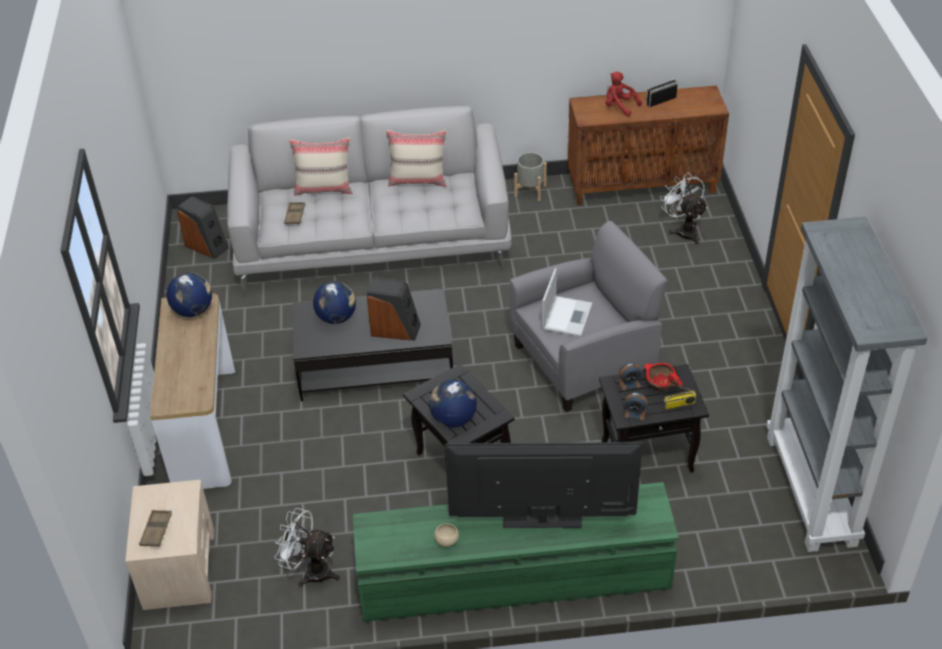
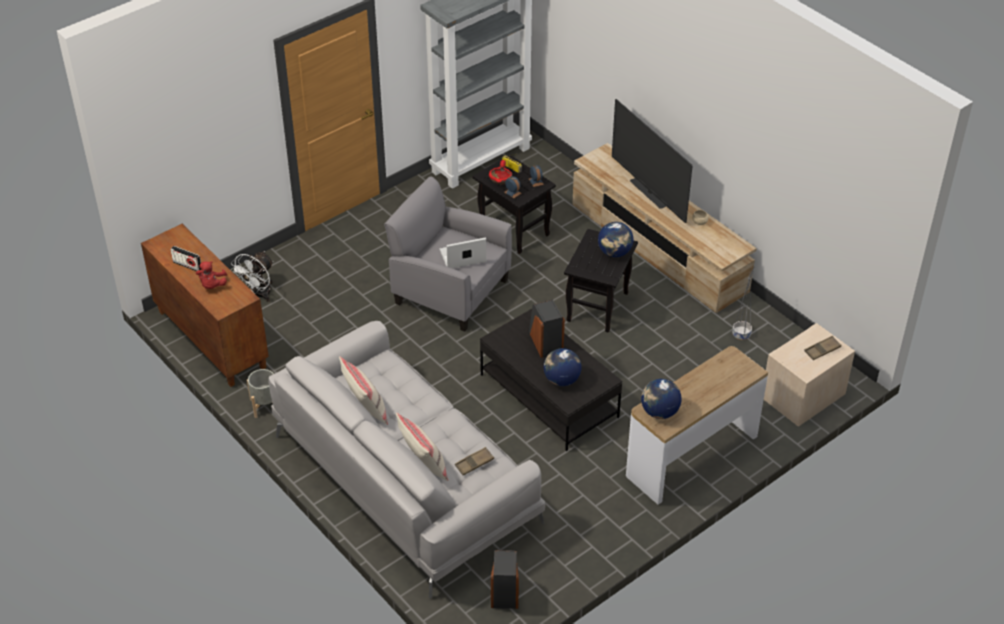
camera: 125 degrees left, 0 degrees up
(311, 571) = (741, 334): white fan -> grey planter
(514, 578) = (658, 248): green tv stand -> beige tv stand

